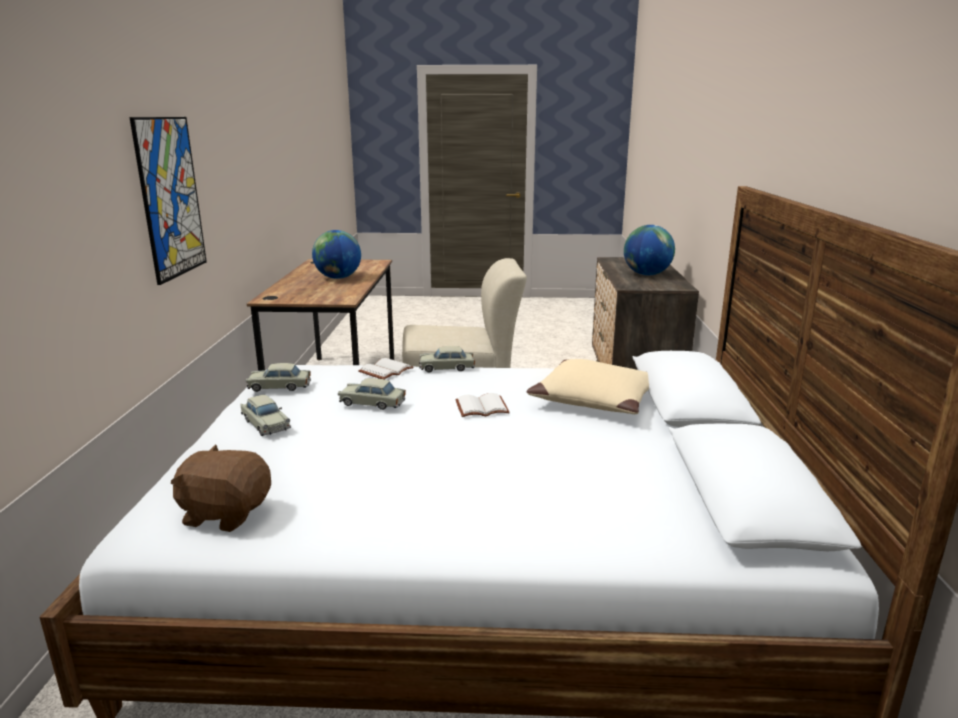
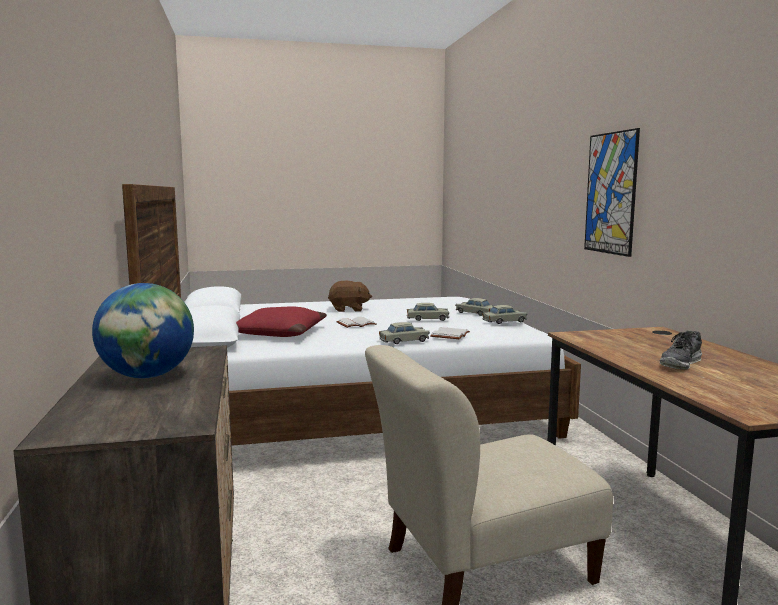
camera: 165 degrees right, 10 degrees down
(226, 513) = (436, 299): brown plush toy -> brown plush toy (349, 309)
(338, 278) = (681, 363): globe -> shoe
(595, 399) = (277, 333): beige pillow -> red pillow

